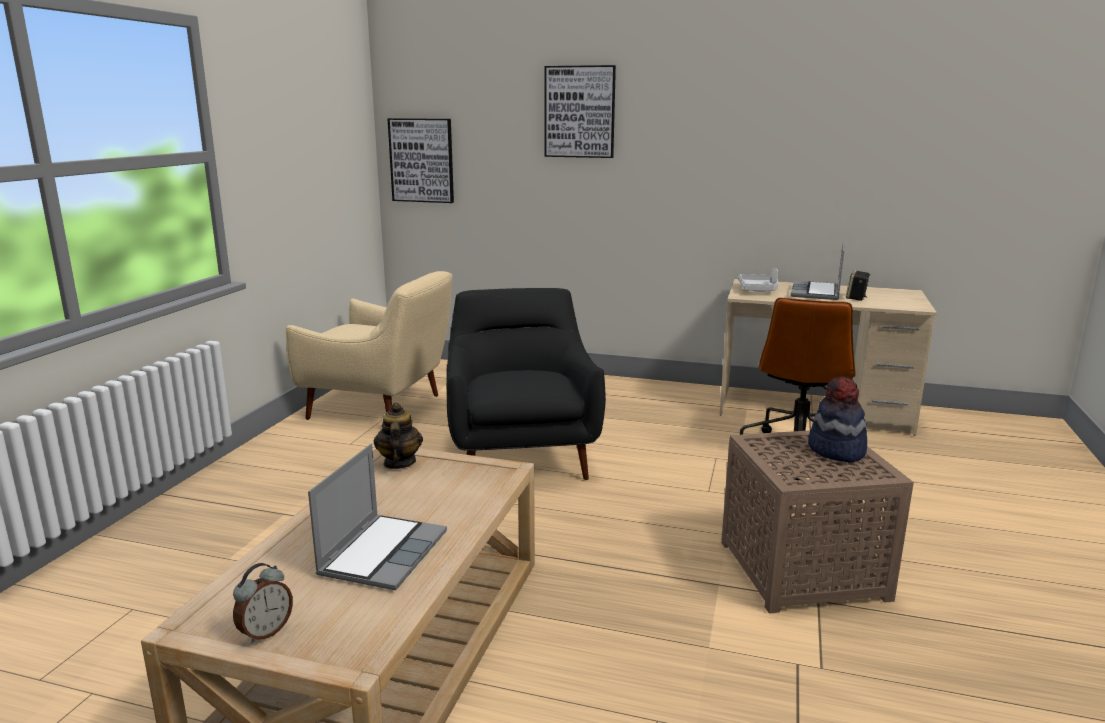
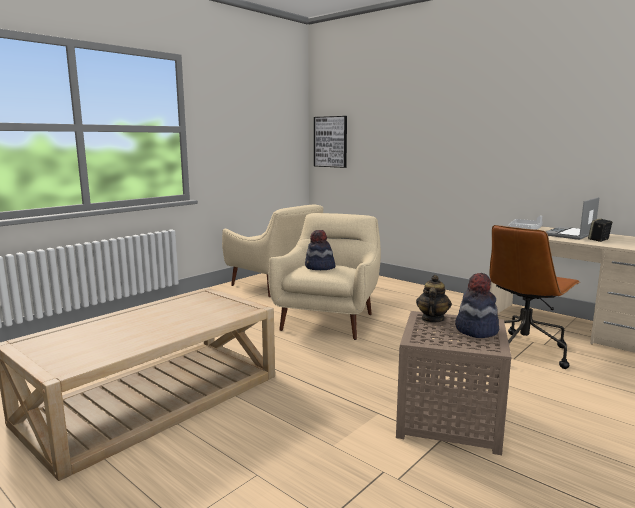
camera: 25 degrees right, 5 degrees down
(265, 632) = (41, 352): alarm clock -> none
(383, 553) = (138, 332): laptop -> none
(399, 463) = (203, 296): teapot -> teapot (432, 319)
(515, 379) = (319, 267): none -> hat
(521, 455) = (329, 320): black armchair -> beige armchair
(579, 112) = (420, 108): picture -> none

